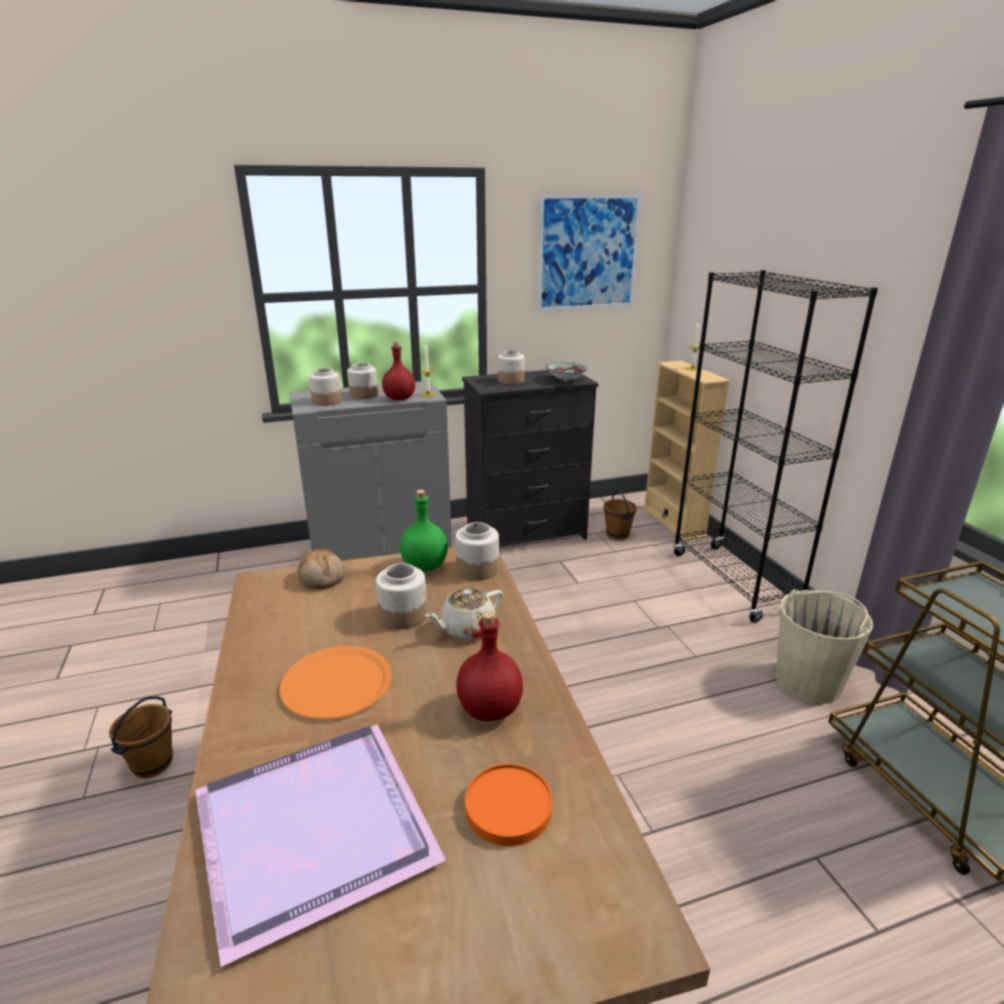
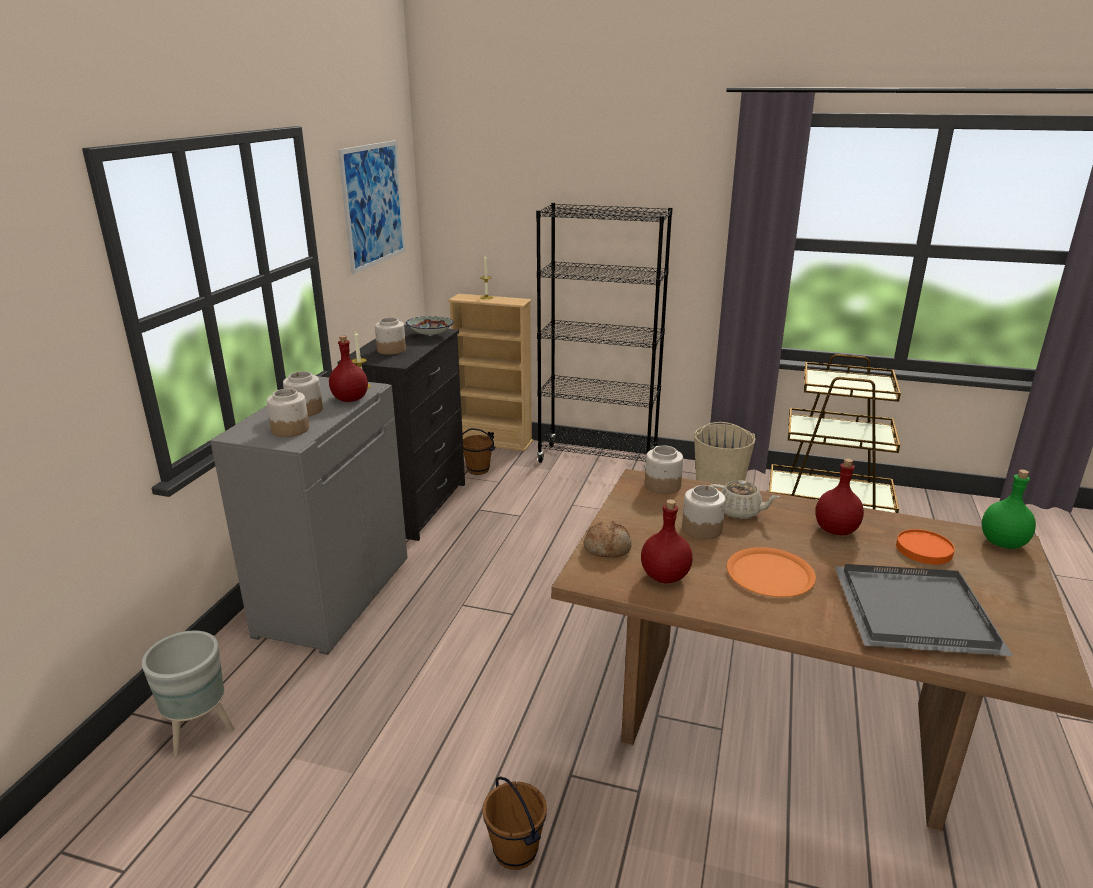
camera: 55 degrees left, 0 degrees up
(213, 580) = (201, 733): none -> grey planter
(286, 621) = (665, 577): none -> red bottle
(317, 825) = (911, 611): purple tray -> grey tray
(424, 566) = (636, 503): green bottle -> green bottle (1003, 543)
(466, 628) = (740, 512): beige teapot -> beige teapot turned 60 degrees counterclockwise

